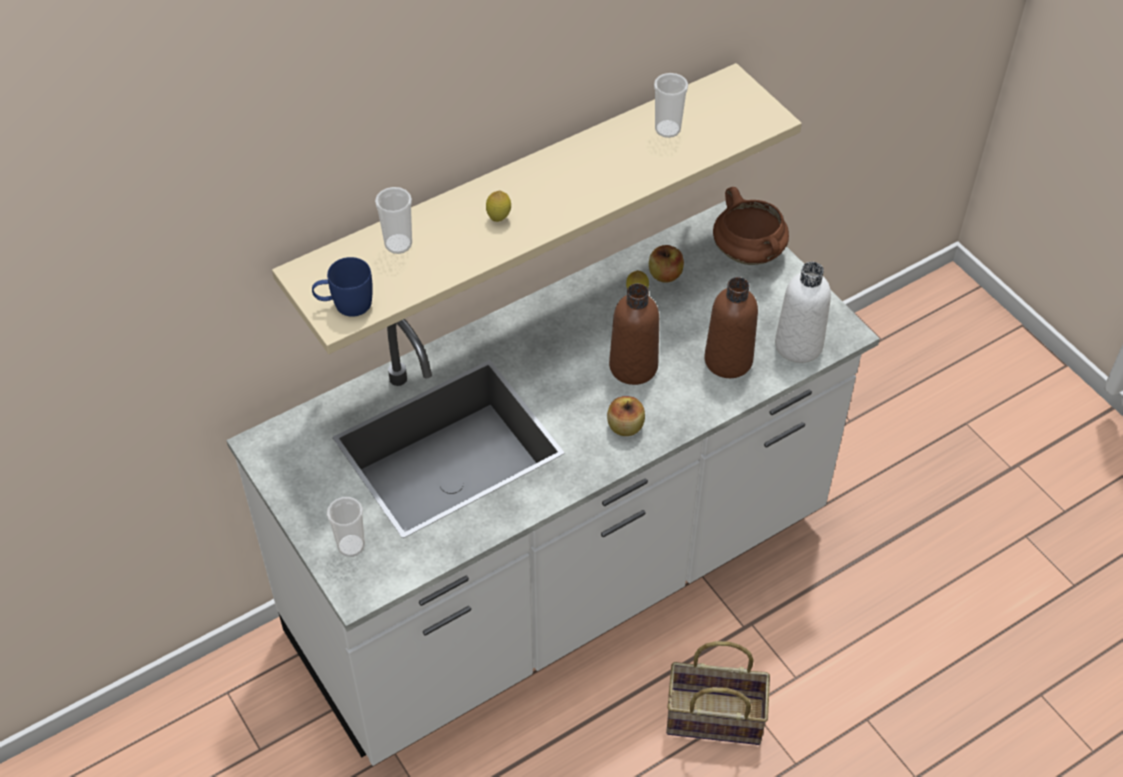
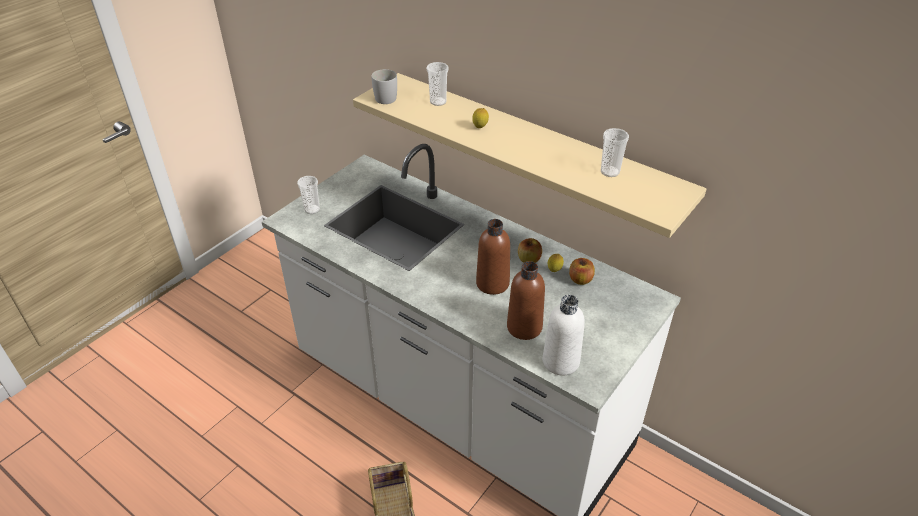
camera: 70 degrees right, 10 degrees down
(345, 304) = (383, 97): blue mug -> white mug
(625, 427) = (441, 291): apple -> apple (529, 259)
(749, 253) = (630, 316): brown cooking pot -> none

